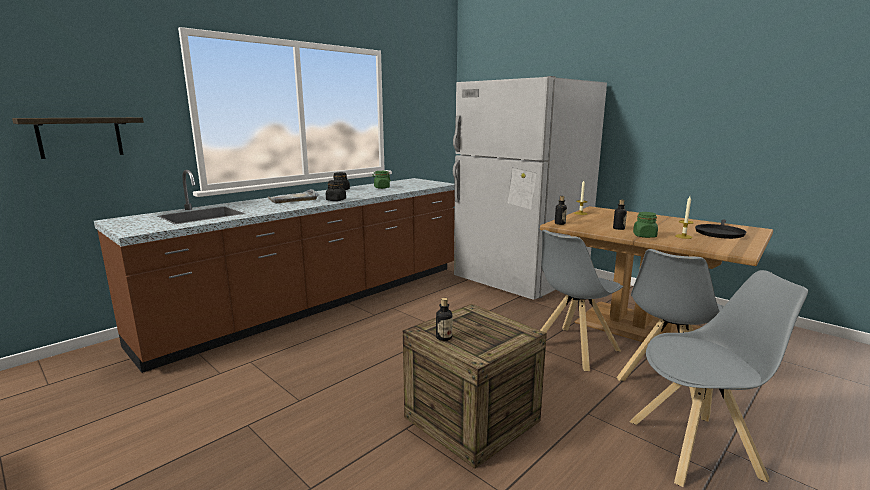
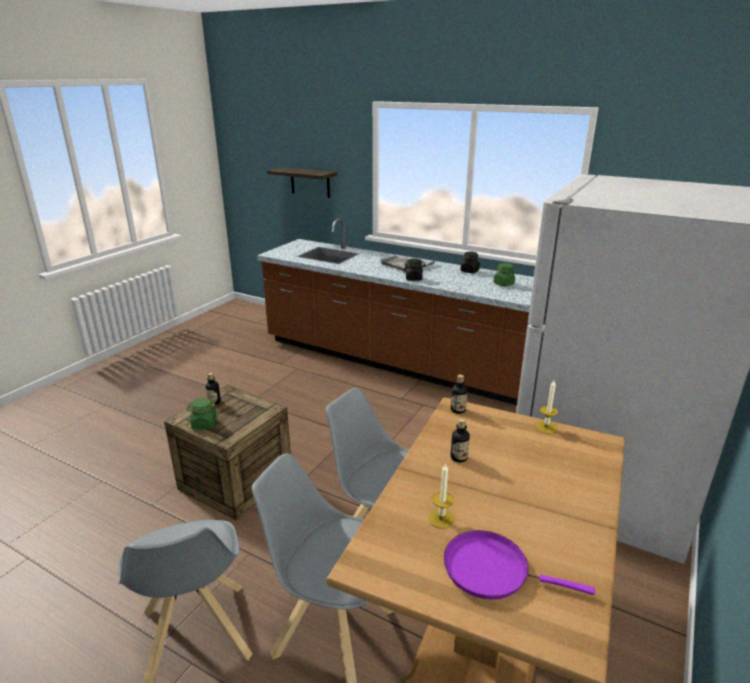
camera: 75 degrees right, 10 degrees up
(644, 236) = (423, 478): green jar -> green jar (204, 424)
(719, 233) = (491, 570): black frying pan -> purple frying pan

